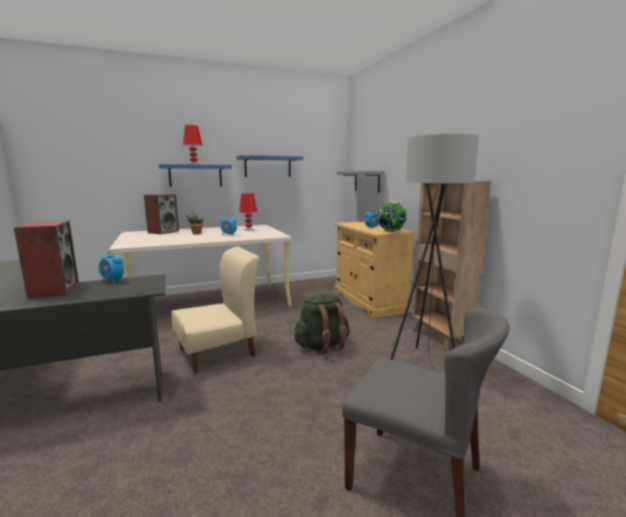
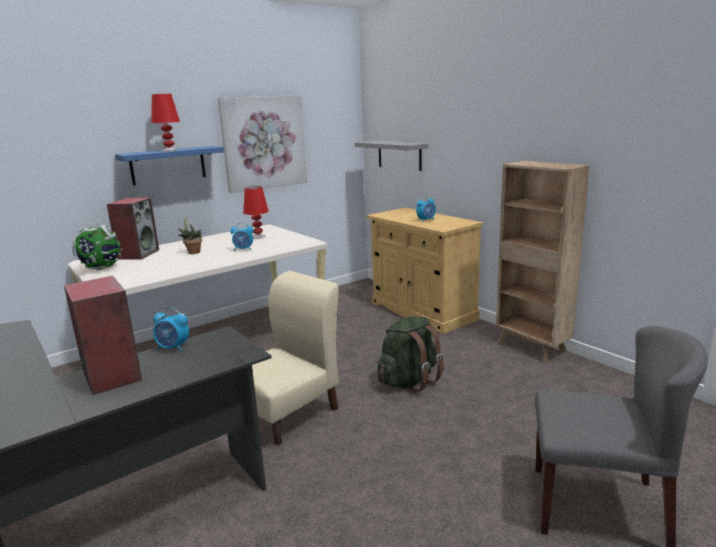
camera: 15 degrees left, 5 degrees up
(267, 166) = (264, 143): blue shelf -> picture
(390, 231) = (454, 224): globe -> globe (101, 268)
(426, 367) = (538, 385): grey floor lamp -> none

